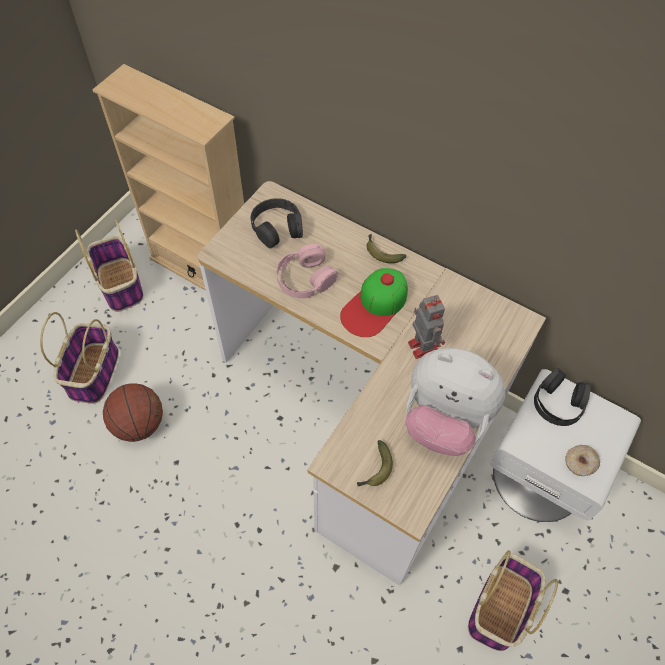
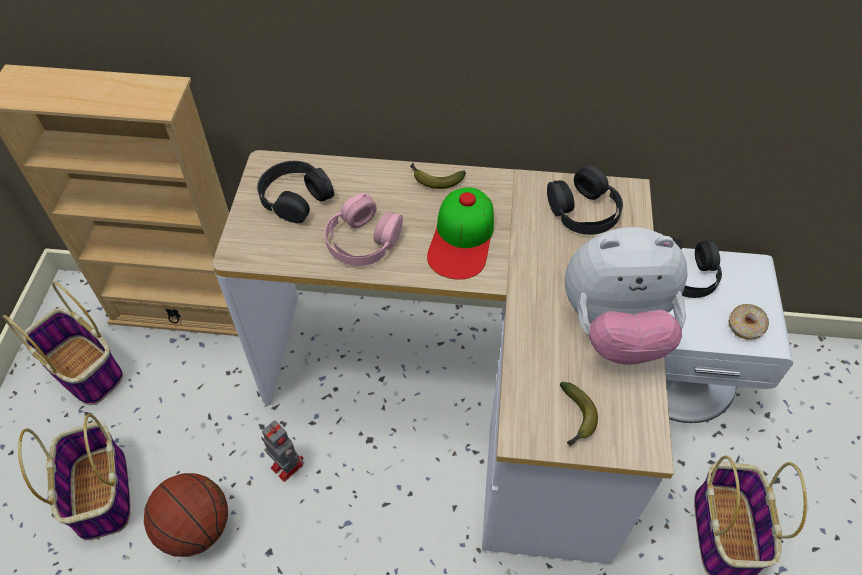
camera: 25 degrees left, 5 degrees down
(422, 345) = (541, 259): toy robot -> toy robot (285, 465)
(478, 321) = (583, 210): none -> black headphones

